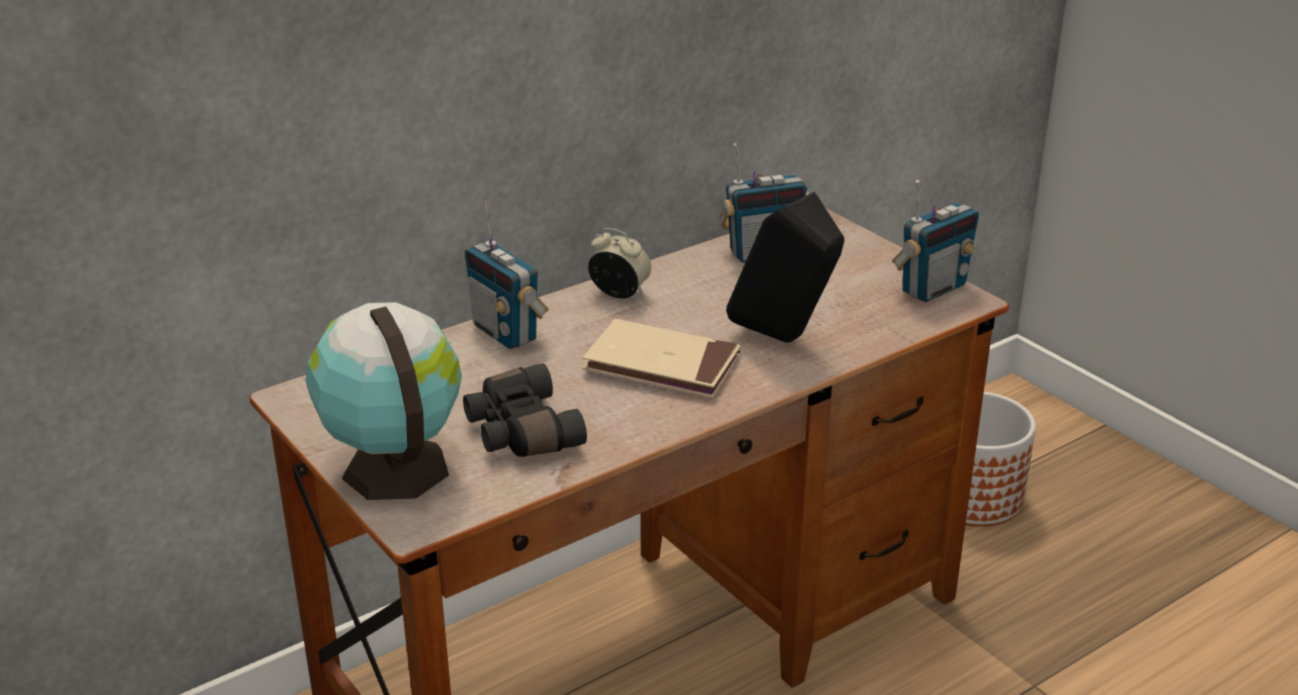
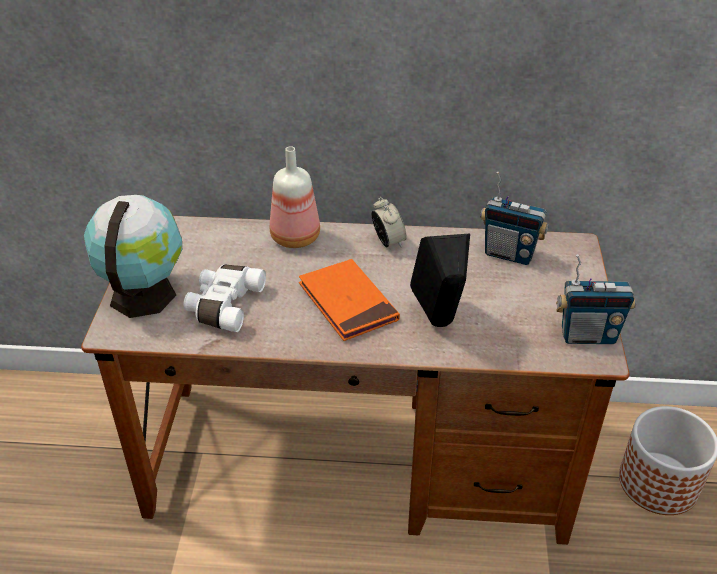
camera: 40 degrees right, 10 degrees up
(506, 333) = (296, 238): radio -> bottle
(519, 431) = (223, 305): black binoculars -> white binoculars
(662, 365) = (348, 303): beige book -> orange book

